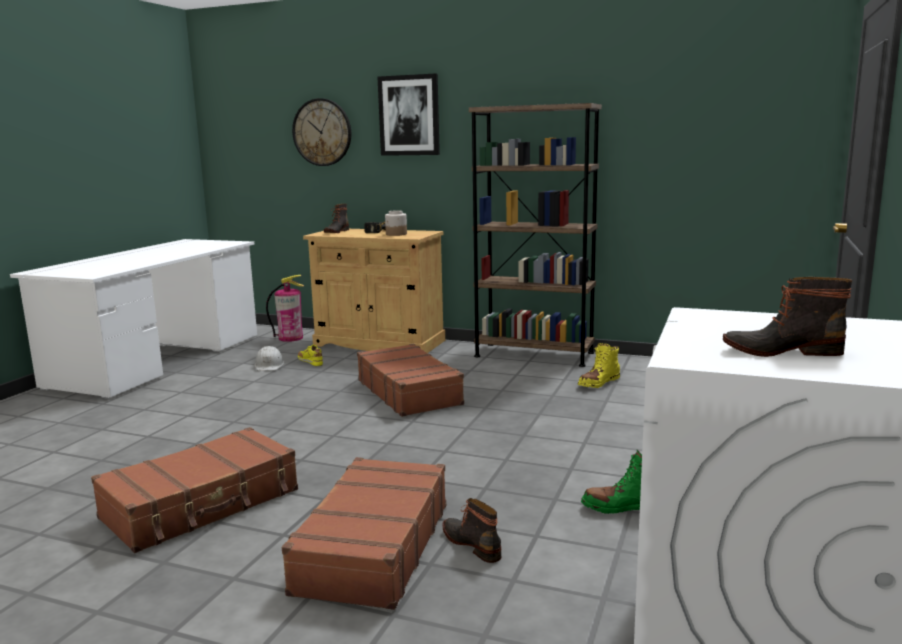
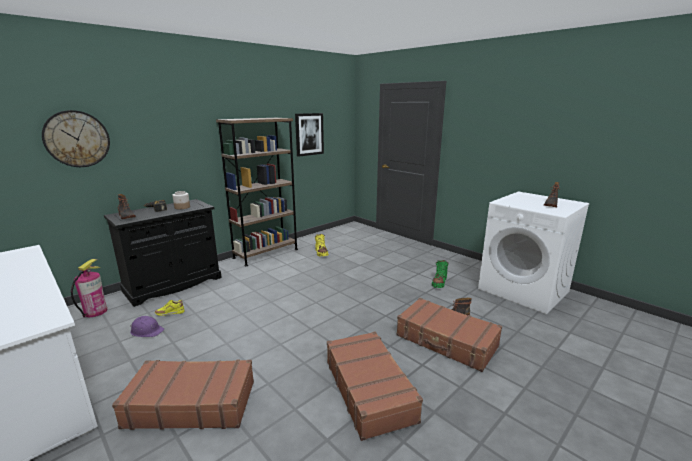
camera: 65 degrees left, 5 degrees up
(269, 365) = (147, 330): white hard hat -> purple hard hat
(379, 343) = (173, 284): beige cabinet -> black cabinet
(409, 115) = (160, 124): picture -> picture (309, 134)
(409, 392) = (274, 294): brown suitcase -> brown suitcase (191, 403)

